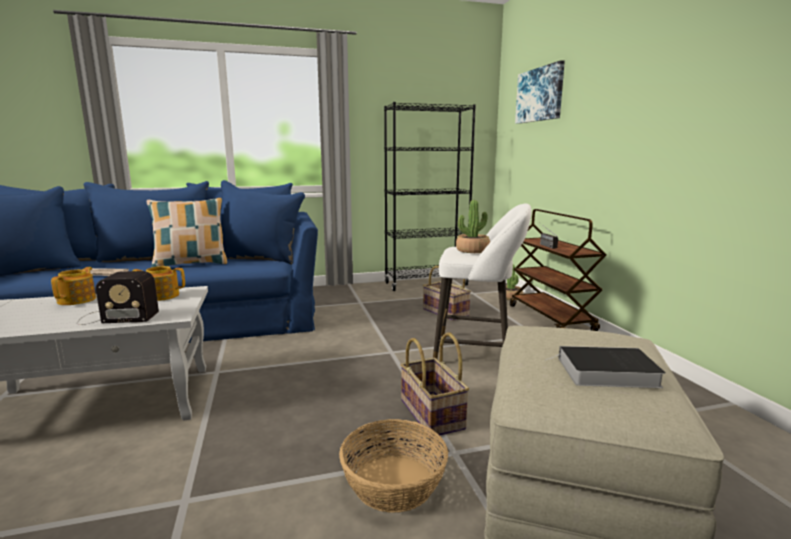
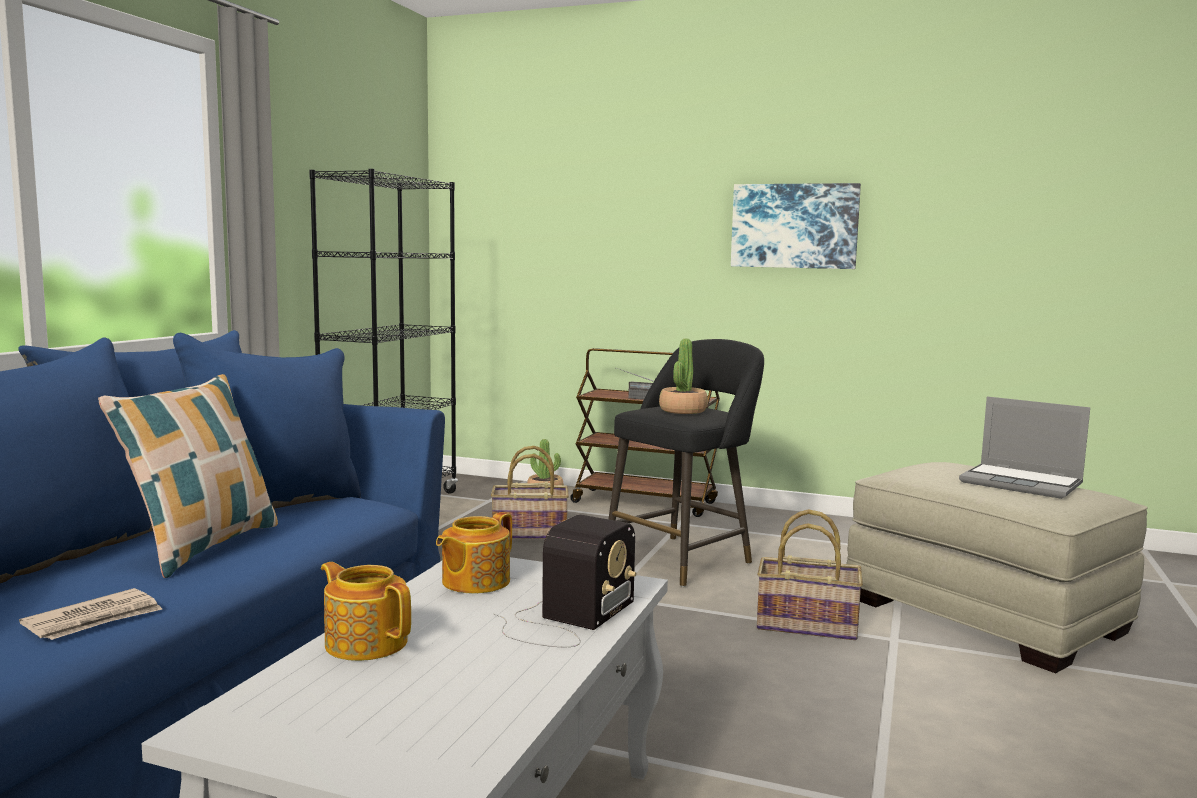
camera: 55 degrees left, 5 degrees down
(394, 482) = (926, 680): basket -> none
(478, 352) = (683, 559): white stool -> black stool
(540, 95) = (549, 178): picture -> picture (794, 226)
(604, 372) = (1022, 483): book -> laptop

